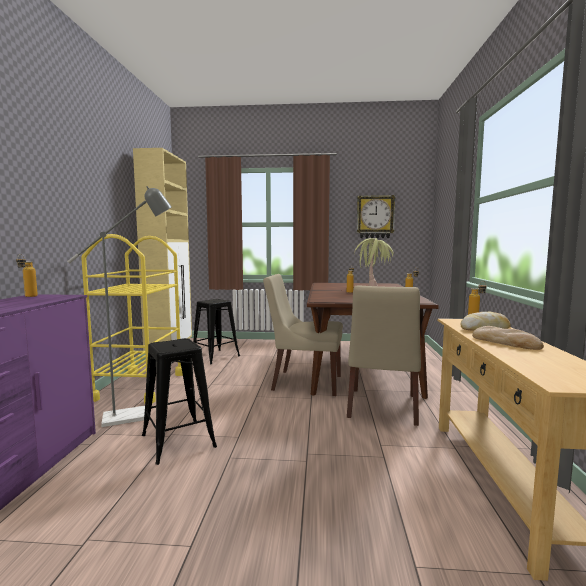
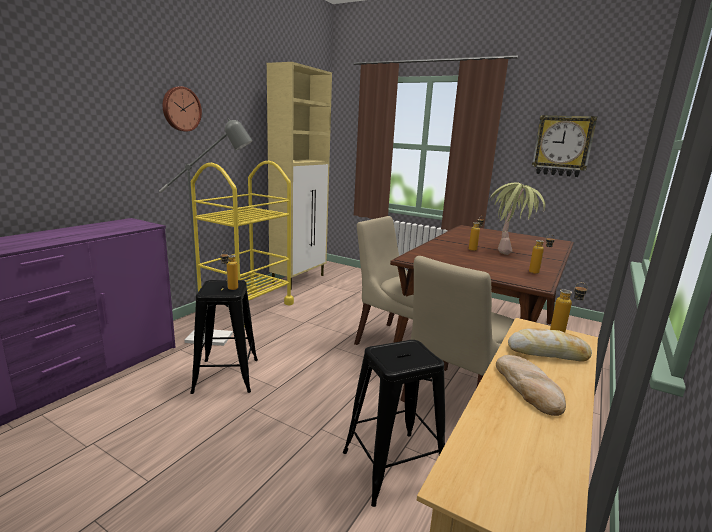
camera: 25 degrees right, 10 degrees up
(28, 297) = (121, 222): bottle -> bottle (229, 289)
(69, 182) = (181, 109): none -> wall clock
(215, 357) = (338, 290): black stool -> black stool (393, 466)

